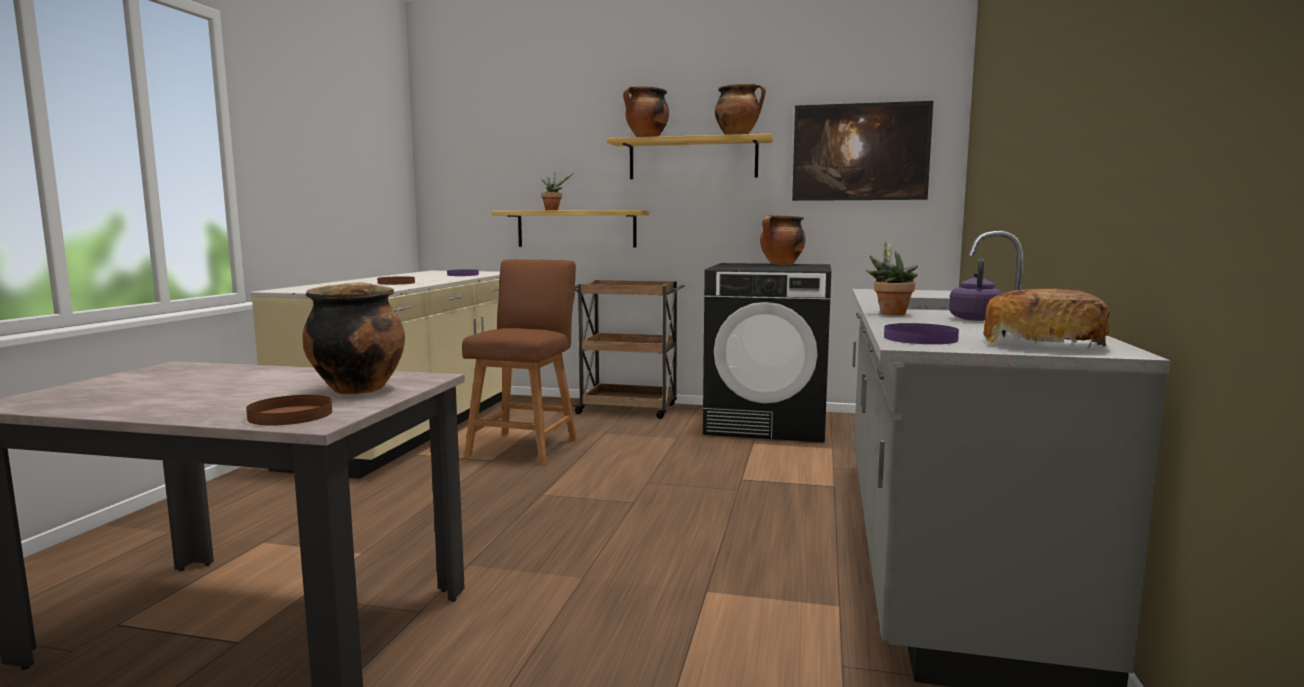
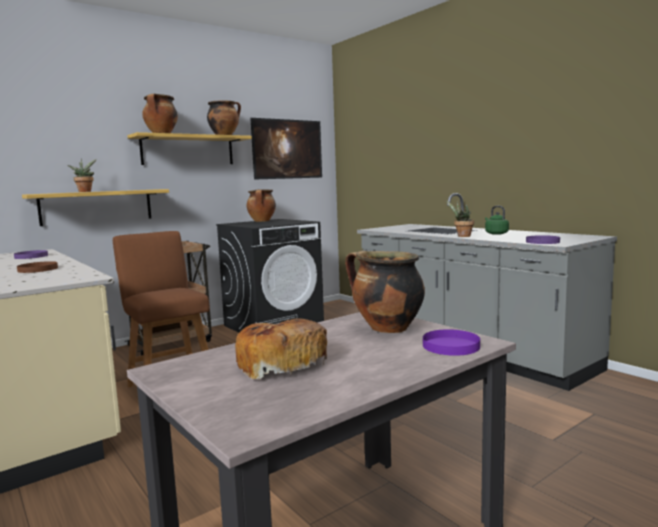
camera: 50 degrees left, 0 degrees up
(291, 415) = (451, 345): brown plate -> purple plate
(974, 318) = (495, 233): purple kettle -> green kettle
(1040, 343) = (570, 237): bread -> bread (280, 363)

